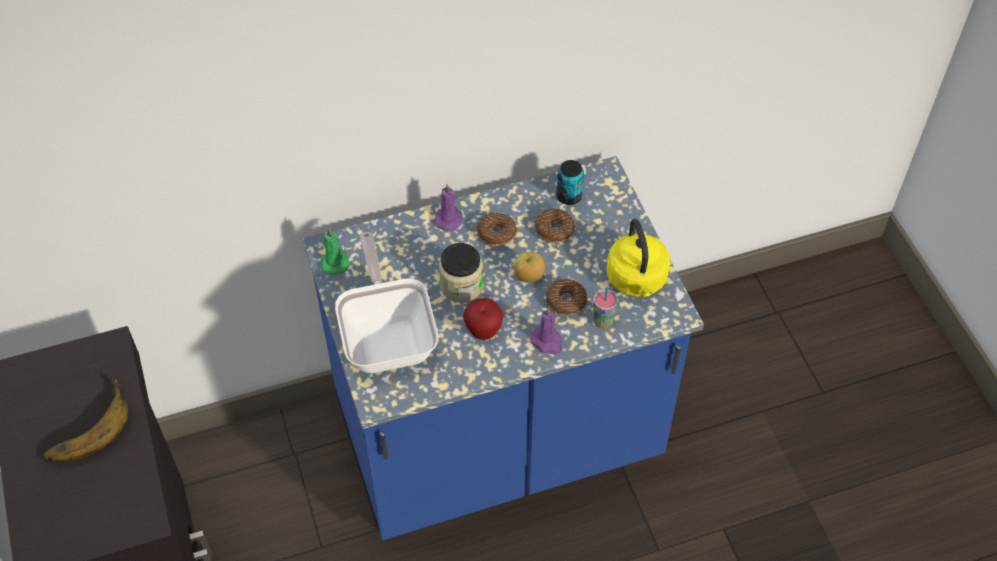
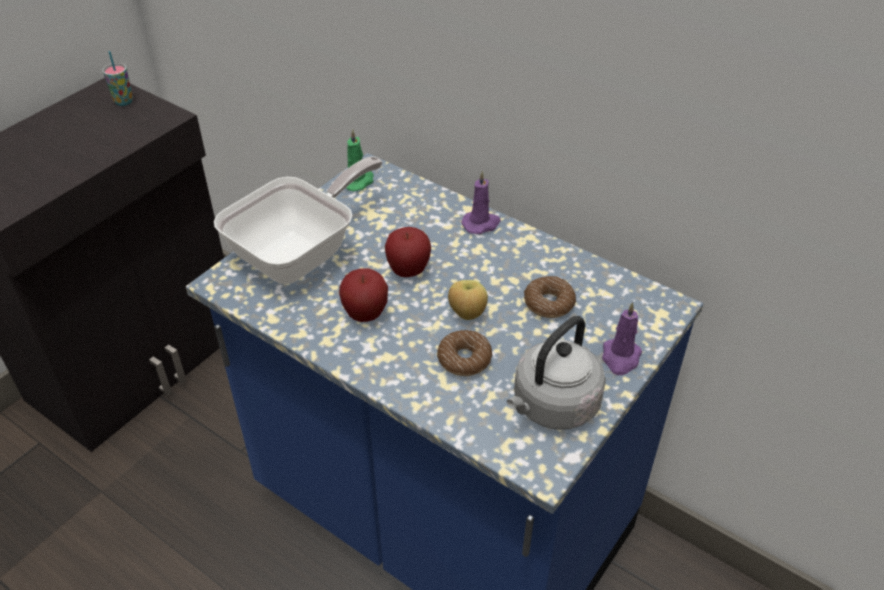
camera: 55 degrees right, 10 degrees down
(85, 426) = (80, 141): banana -> none
(461, 285) = (408, 271): jar -> apple
(496, 233) = (498, 264): donut -> none
(547, 341) = (396, 371): purple candle -> purple candle (620, 358)
(569, 196) = (604, 293): can -> none
(603, 321) = (466, 404): cup -> cup (124, 101)
(637, 280) = (552, 406): yellow kettle -> grey kettle

